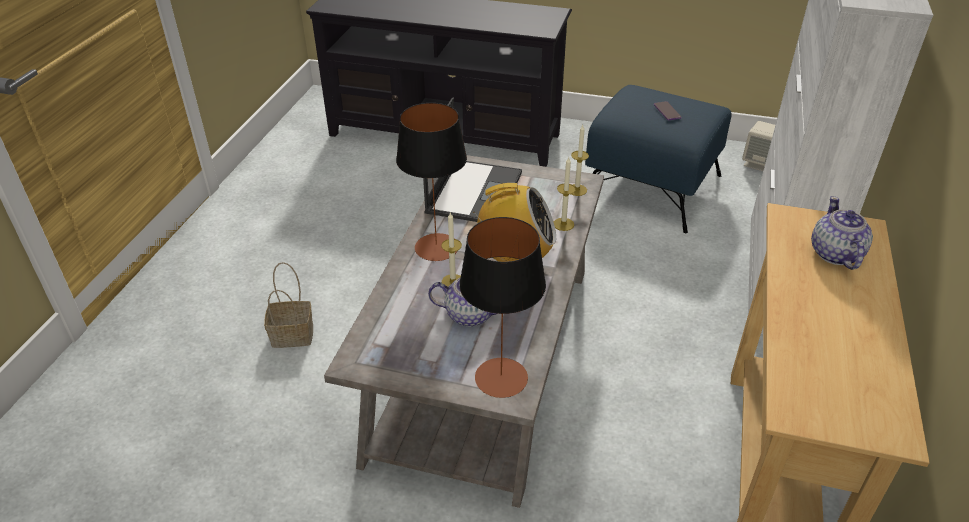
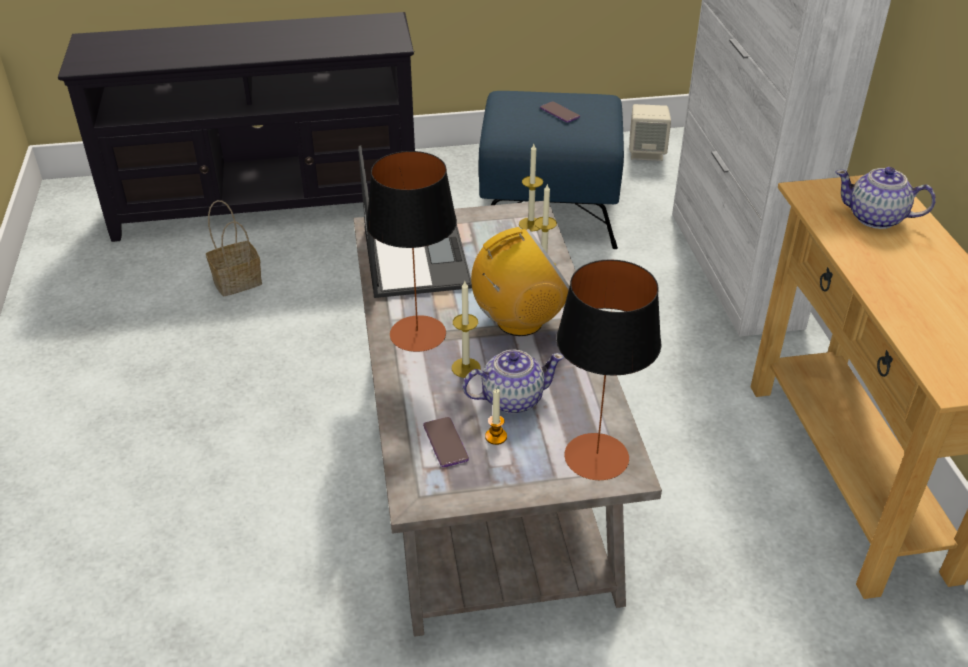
camera: 25 degrees left, 0 degrees up
(294, 335) = (229, 506): basket -> basket (238, 281)
(400, 330) = (445, 443): none -> phone
(438, 338) = (496, 437): none -> candle
(835, 254) = (876, 218): teapot -> teapot turned 45 degrees counterclockwise

